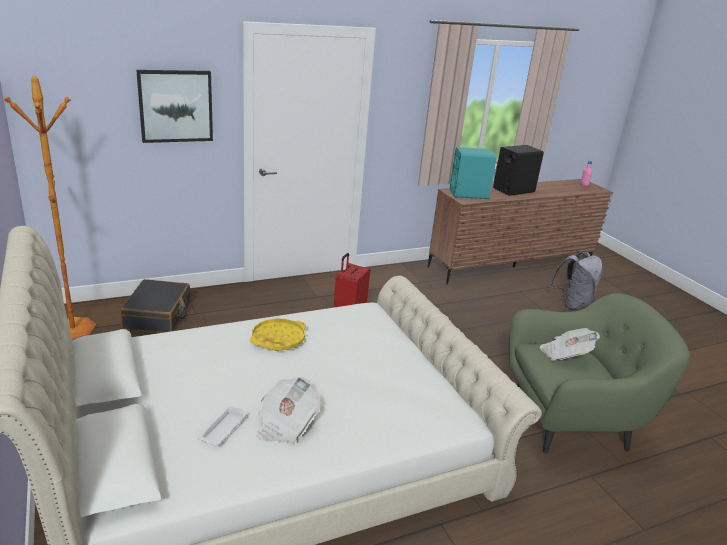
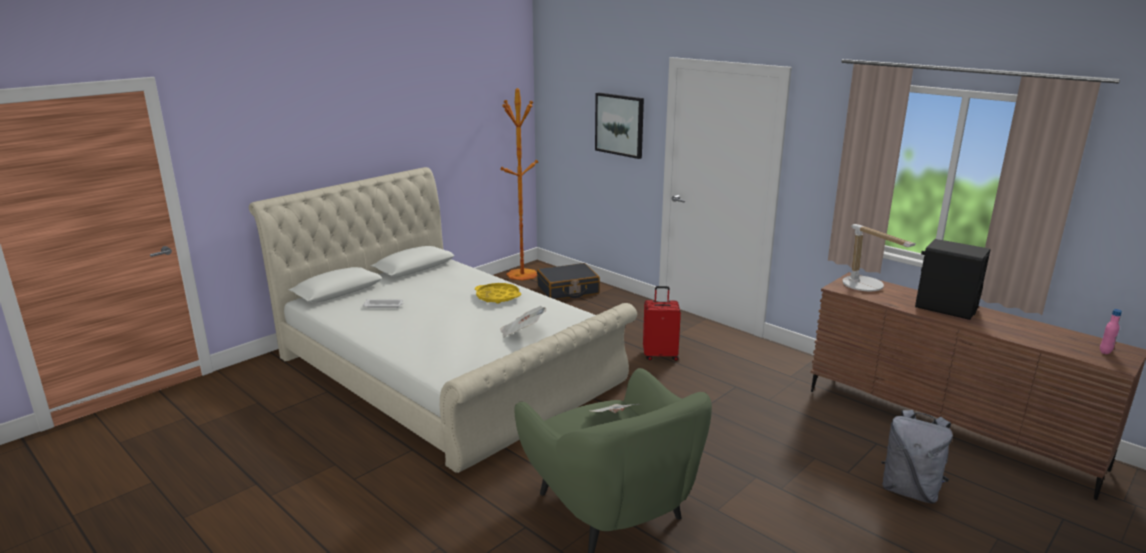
camera: 70 degrees right, 5 degrees down
(285, 424) = (399, 320): newspaper -> newspaper (522, 333)
(469, 194) = (866, 287): turquoise speaker -> table lamp

